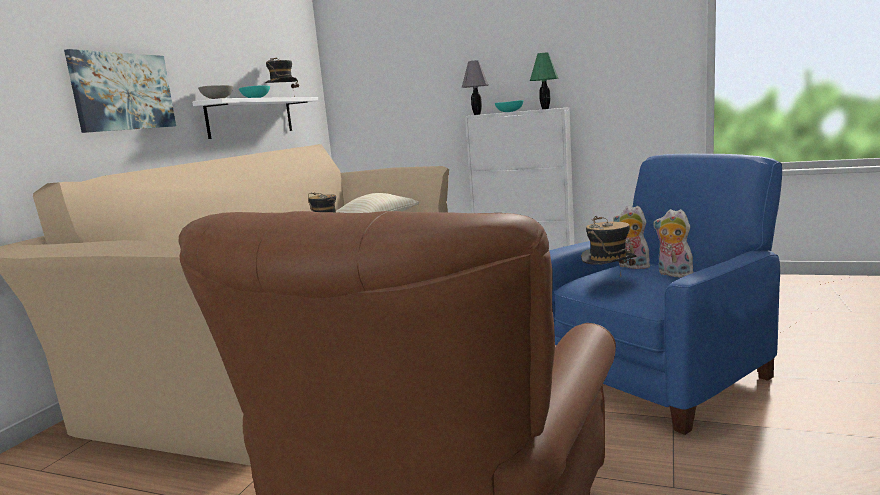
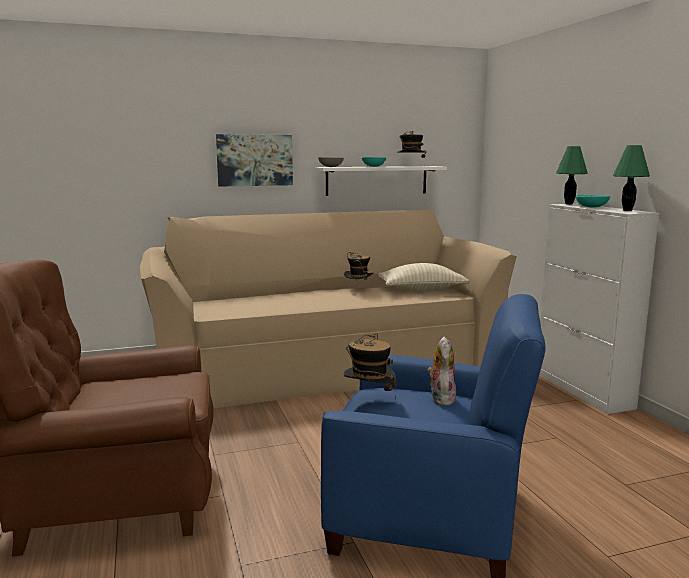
camera: 50 degrees right, 0 degrees up
(476, 114) = (568, 204): grey table lamp -> green table lamp
(673, 274) = (430, 418): plush toy -> none

